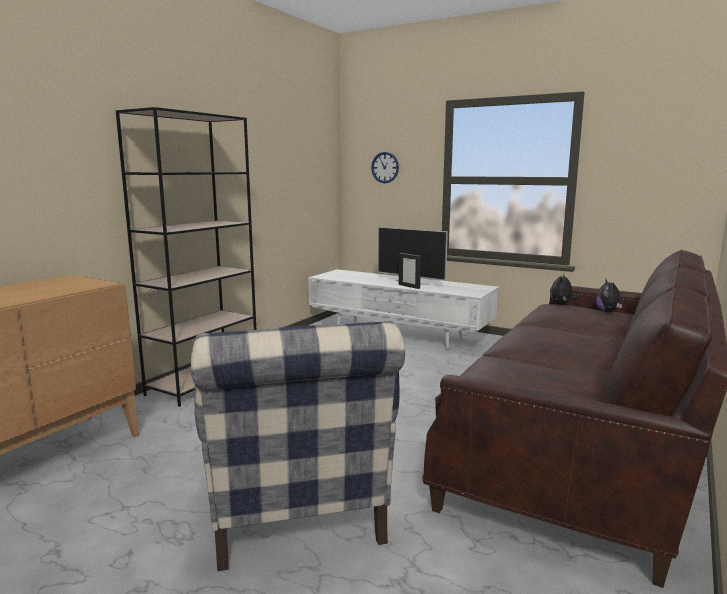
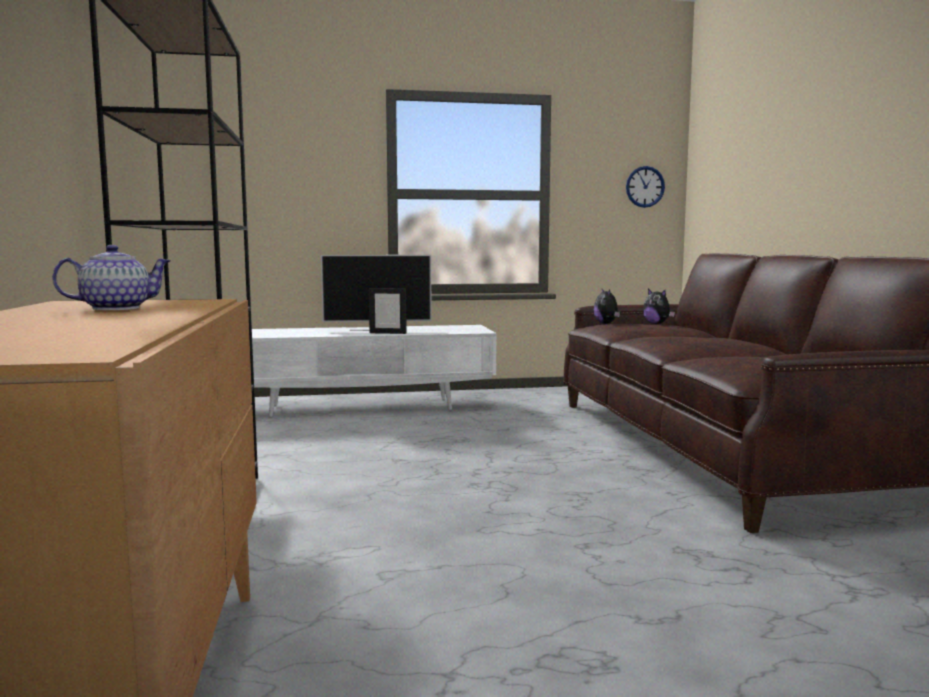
camera: 40 degrees left, 5 degrees down
(42, 288) = (115, 308): none -> teapot
(296, 511) = (650, 583): armchair -> none
(385, 167) = (296, 175): wall clock -> wall clock (645, 187)

